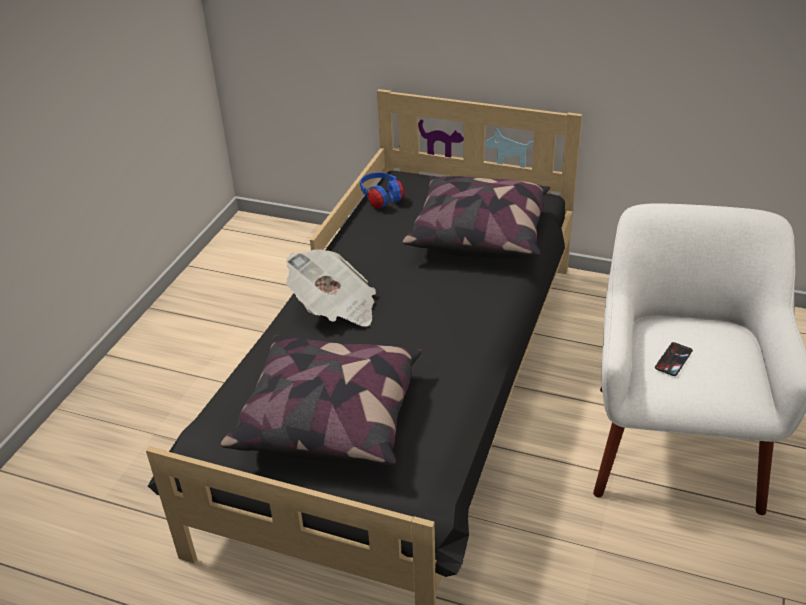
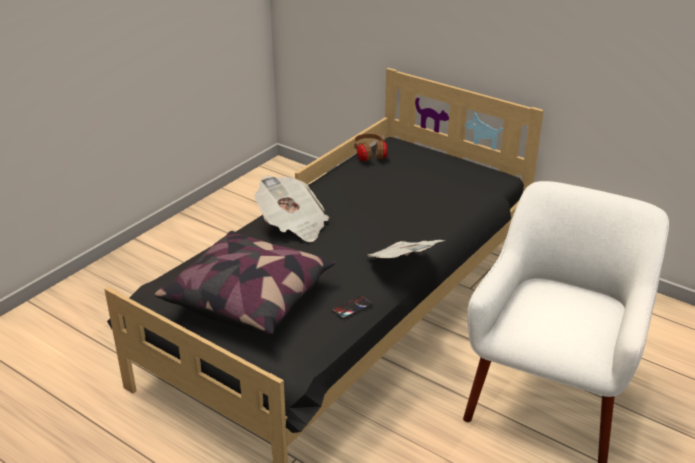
camera: 15 degrees right, 5 degrees down
(381, 199) = (370, 156): blue headphones -> brown headphones
(479, 234) = (434, 194): pillow -> none
(490, 332) = (404, 265): none -> newspaper
(673, 359) = (541, 312): phone -> phone (352, 307)

